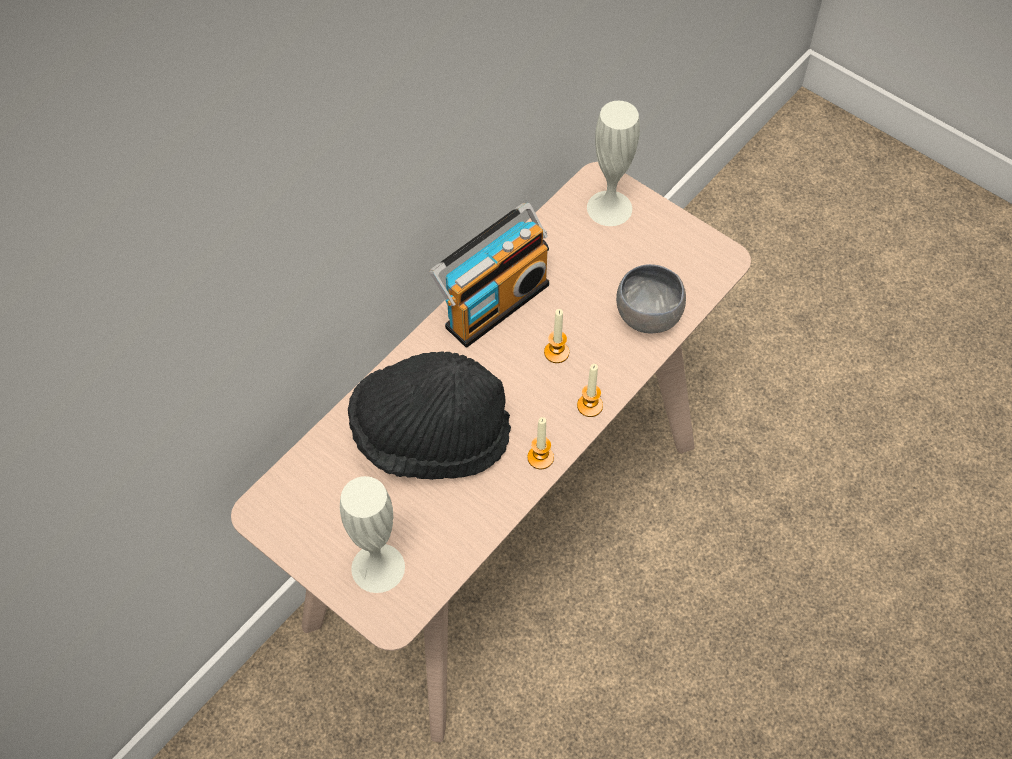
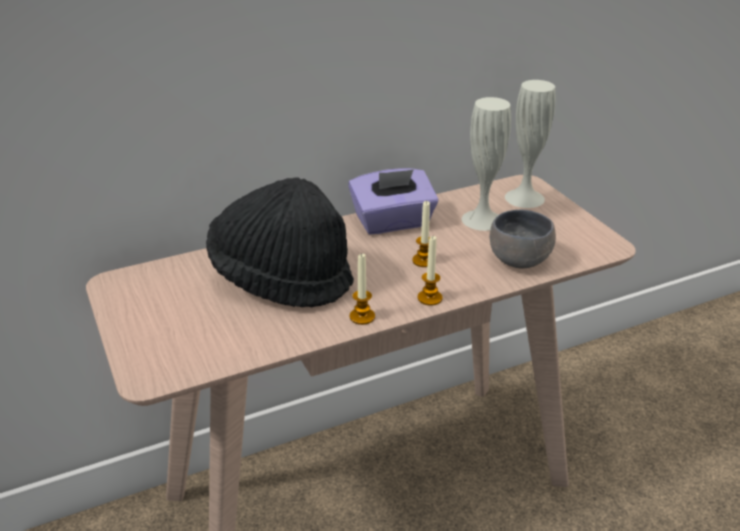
camera: 25 degrees right, 25 degrees down
(378, 567) = (168, 342): white vase -> white vase (482, 220)
(493, 302) = (393, 222): radio -> purple tissue box

